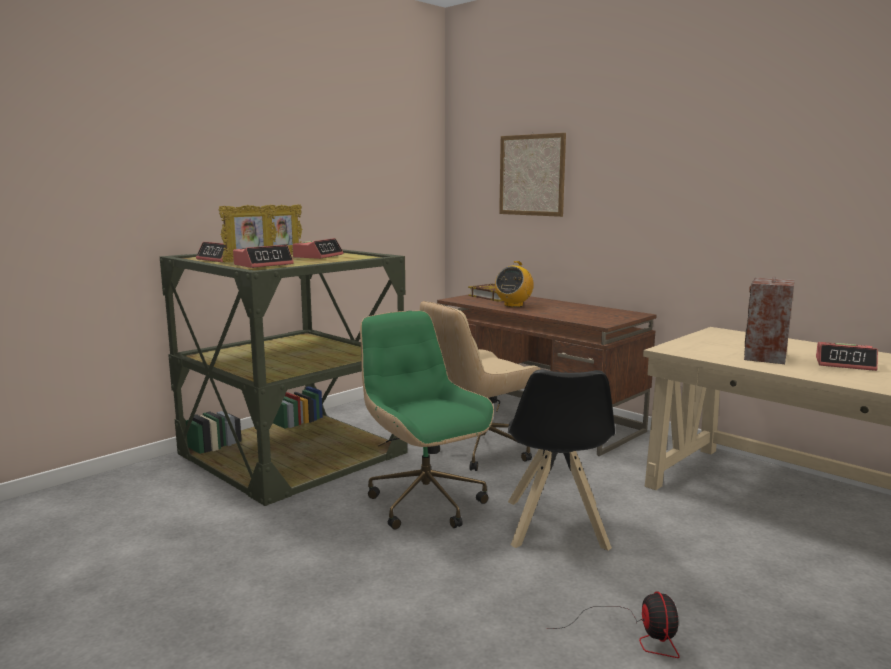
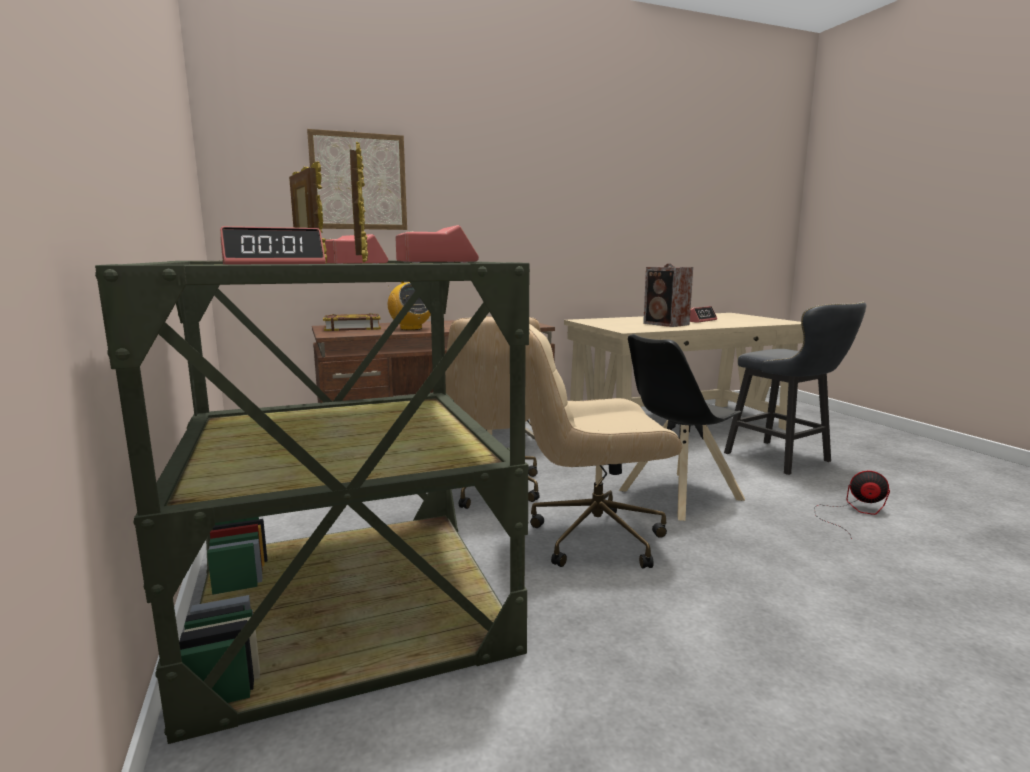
camera: 65 degrees left, 0 degrees up
(424, 502) = (591, 539): green office chair -> beige office chair
(556, 526) = (677, 496): black chair -> black chair turned 120 degrees clockwise
(778, 587) = (787, 460): none -> grey stool

